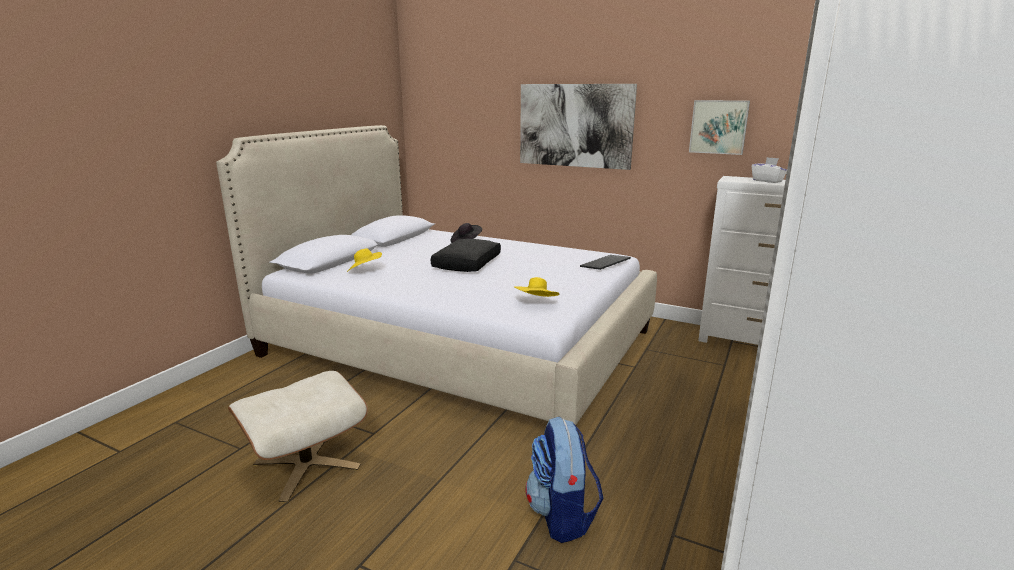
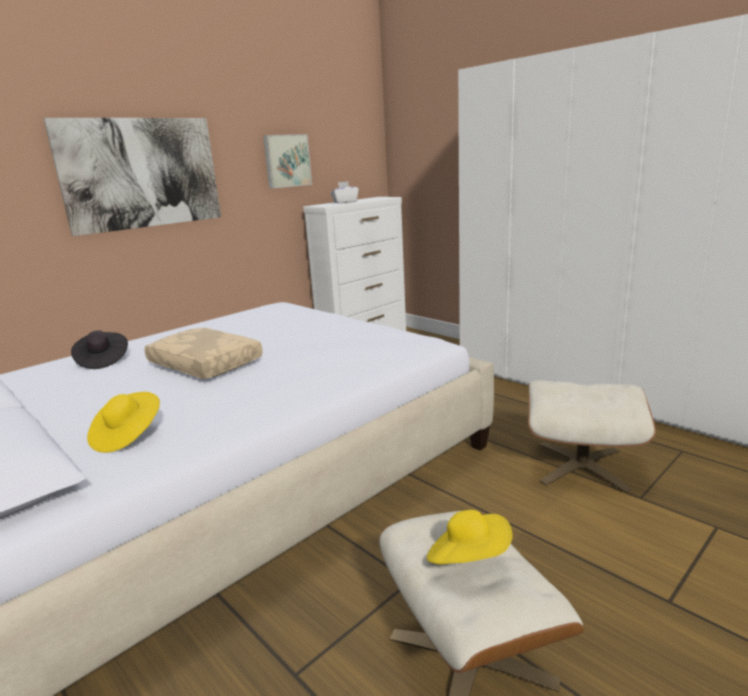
camera: 70 degrees left, 0 degrees up
(466, 263) = (203, 364): black pillow -> beige pillow
(536, 303) = (388, 340): yellow hat -> yellow hat (468, 558)
(562, 515) = (581, 466): backpack -> beige ottoman
(606, 264) = (297, 309): keyboard -> none

